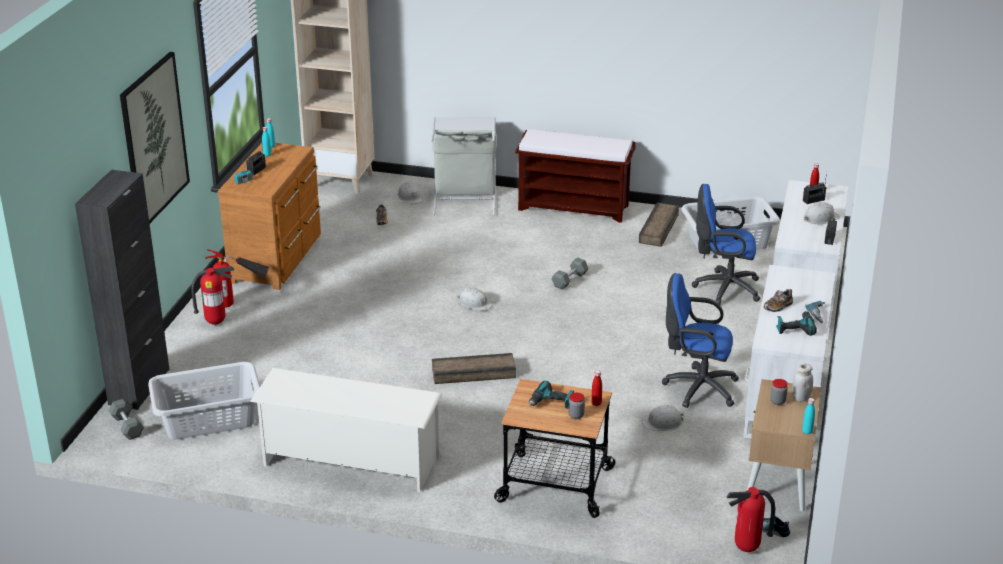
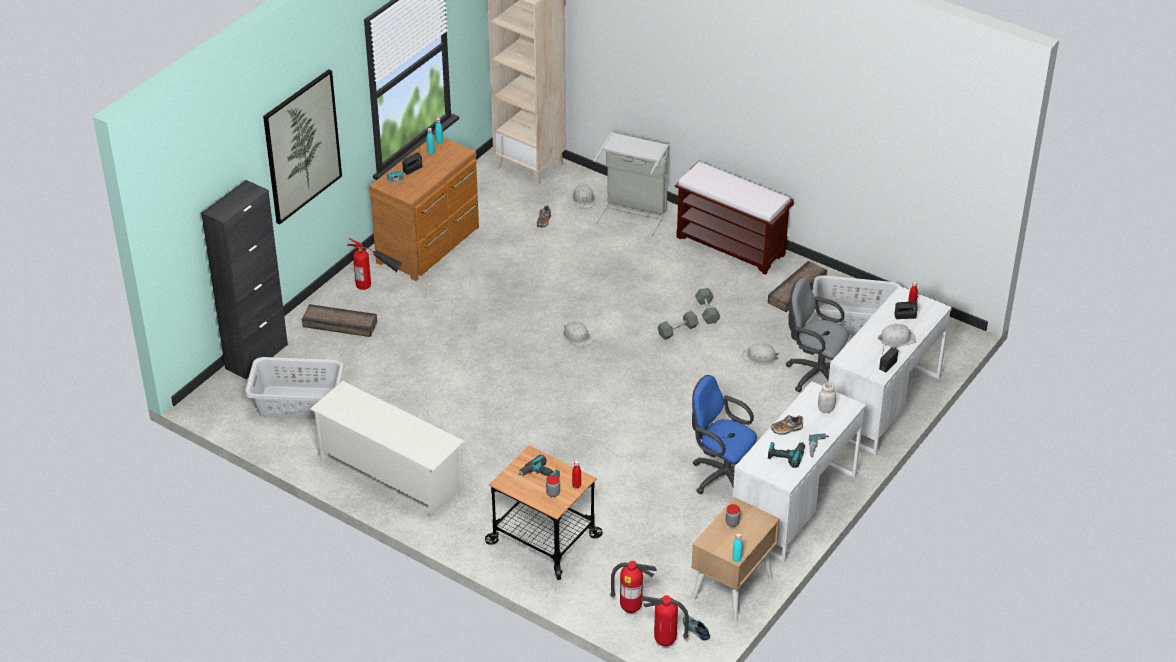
camera: 20 degrees right, 10 degrees up
(127, 426) = (231, 394): grey dumbbell -> grey dumbbell (707, 311)
(216, 322) = (346, 304): fire extinguisher -> fire extinguisher (631, 608)
(474, 374) = (536, 412): crate -> crate (339, 325)
(662, 423) = (669, 504): white hard hat -> white hard hat (760, 357)
(723, 288) = (815, 374): blue office chair -> grey office chair
(801, 398) = (754, 524): white jar -> white jar (826, 409)

